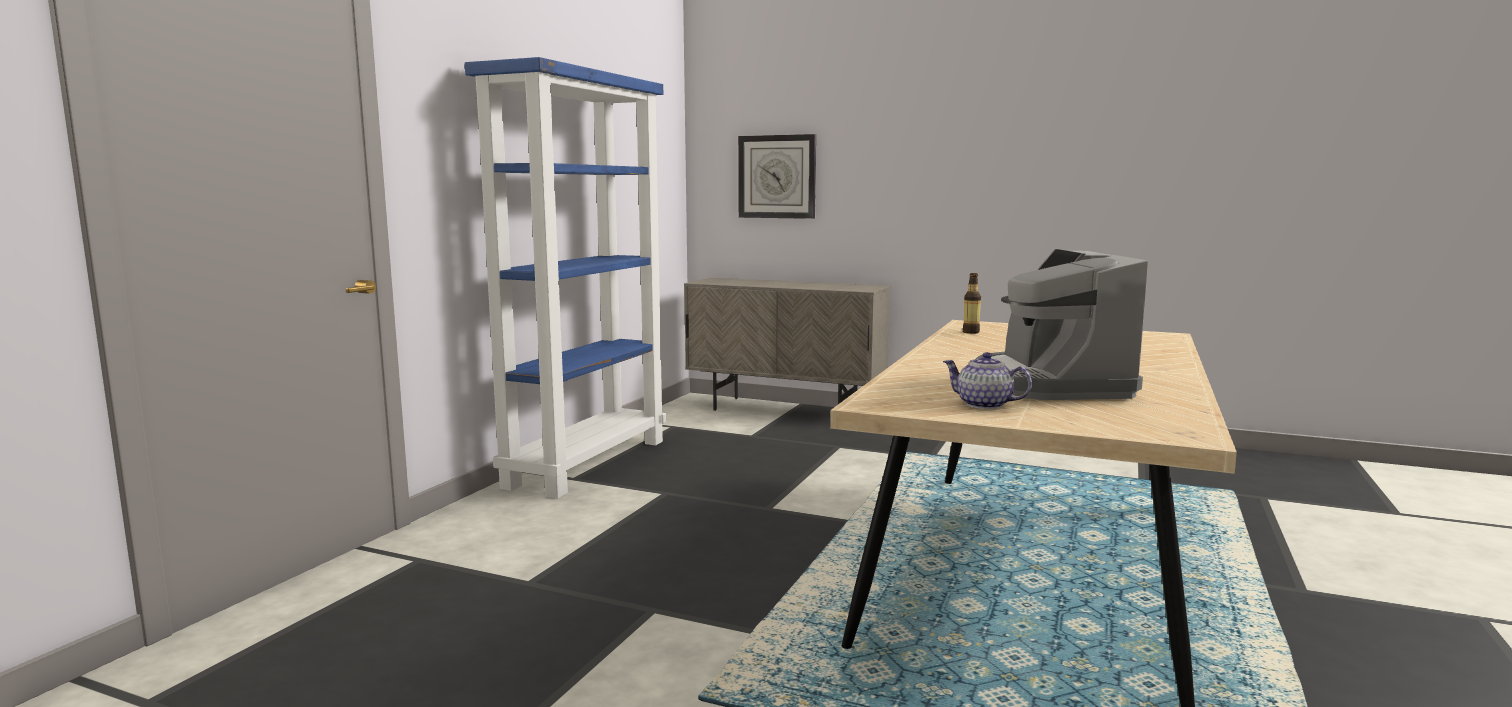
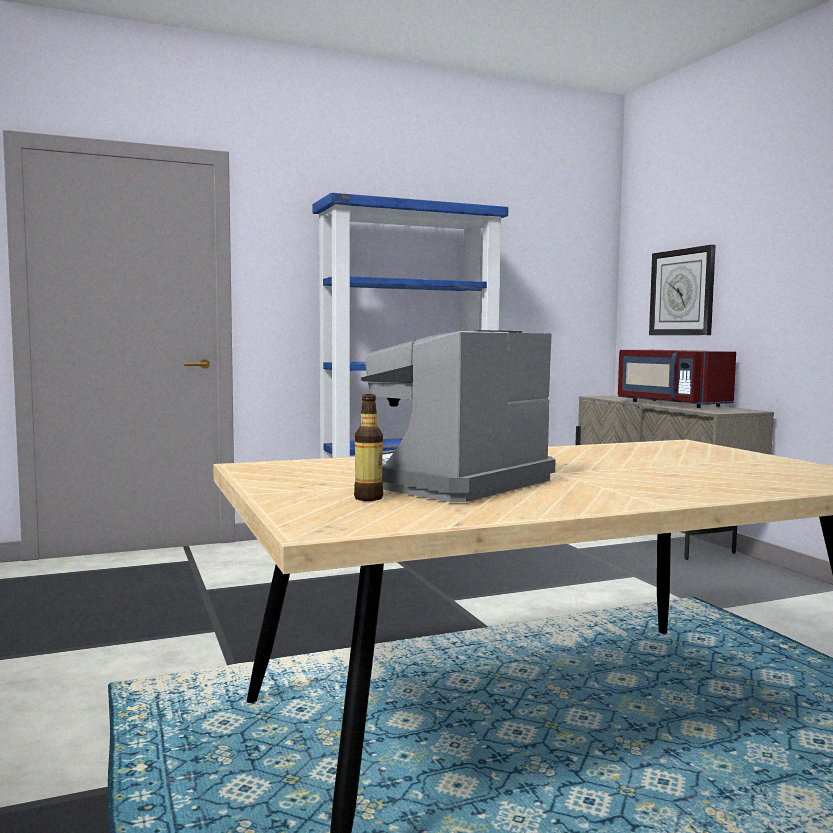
camera: 45 degrees right, 5 degrees down
(796, 285) = (670, 404): none -> red microwave
(970, 332) = (636, 447): bottle -> bottle (368, 498)
(984, 405) = (313, 481): teapot -> none

